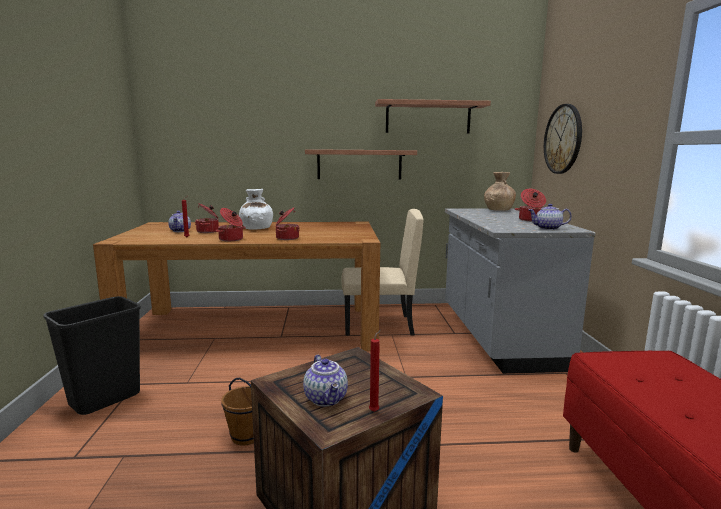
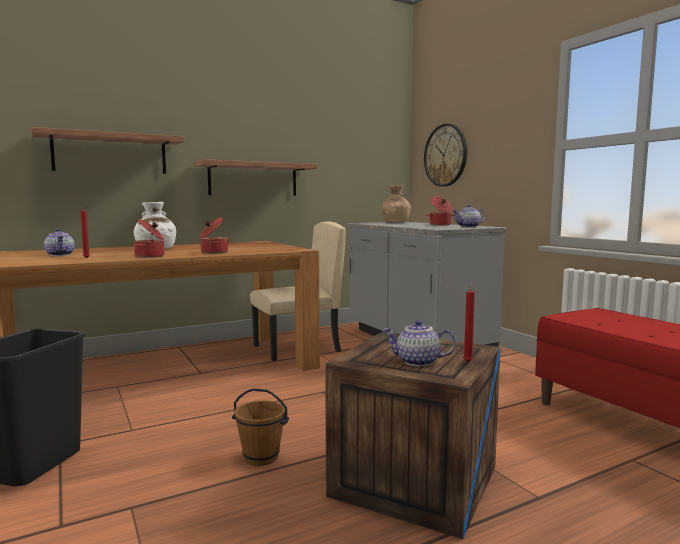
camera: 25 degrees left, 5 degrees down
(208, 231) = (100, 253): cooking pot -> none
(327, 399) = (417, 362): teapot -> teapot turned 150 degrees clockwise
(428, 118) = (318, 133): shelf -> shelf (110, 154)

